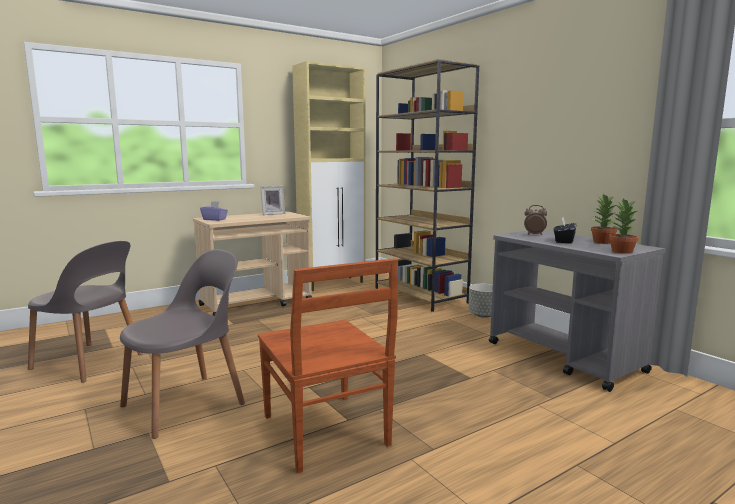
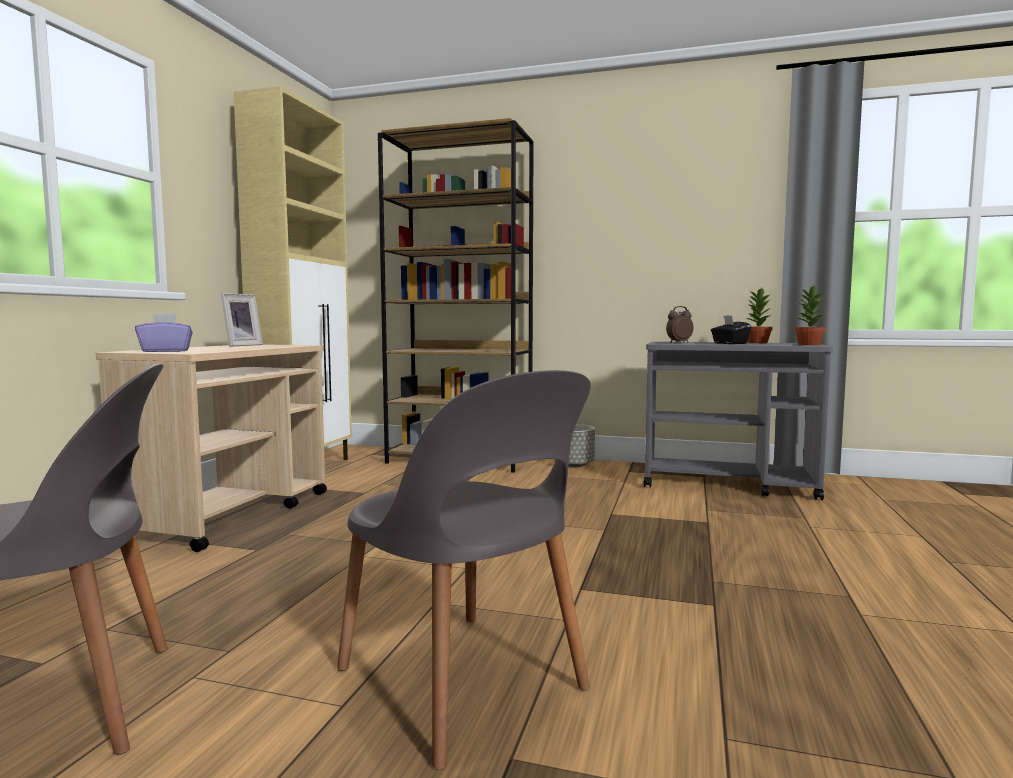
camera: 40 degrees left, 5 degrees down
(187, 403) = (463, 683): grey chair -> grey chair turned 135 degrees clockwise
(325, 432) = (729, 628): brown chair -> none

